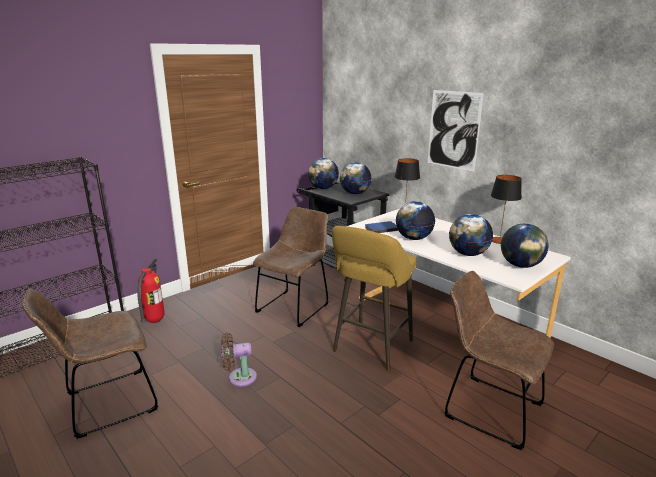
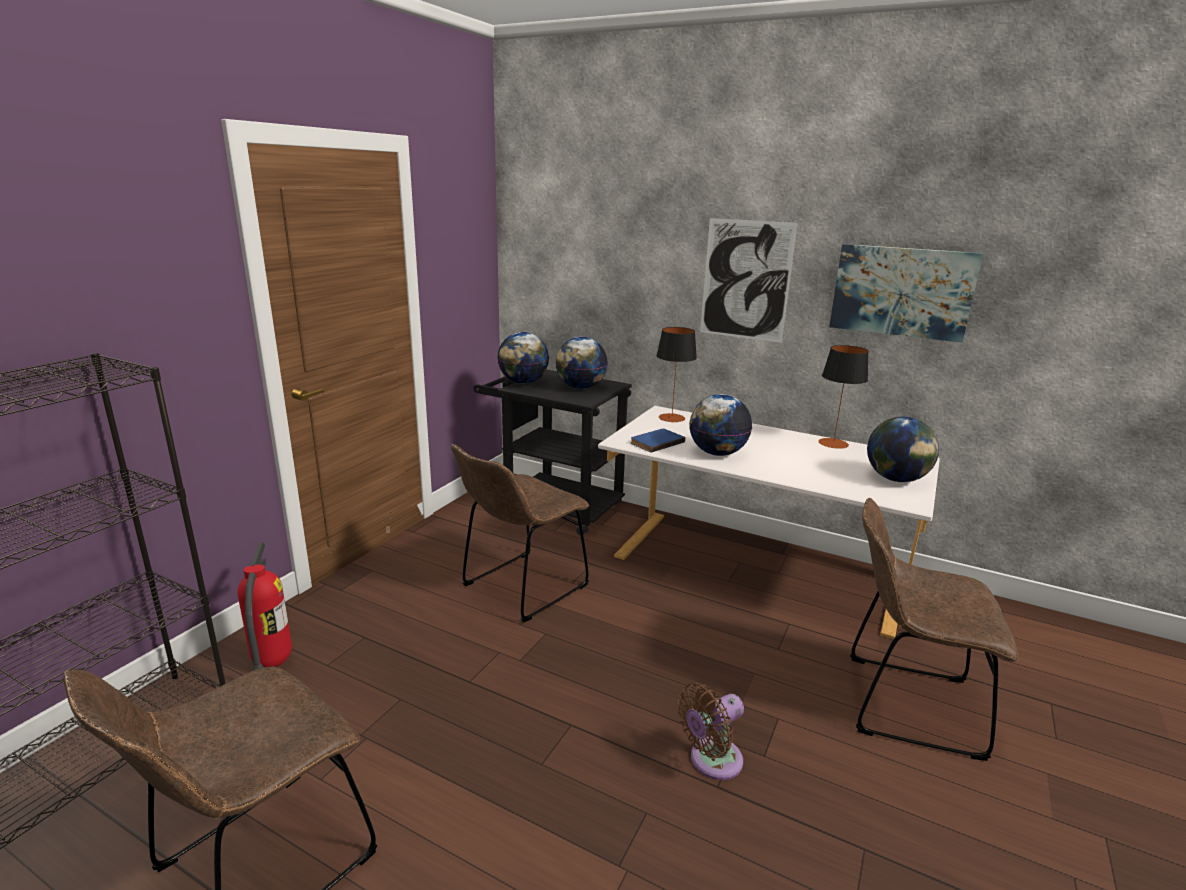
camera: 20 degrees left, 0 degrees up
(239, 378) = (499, 743): brown fan -> brown fan (711, 761)
(294, 306) = (520, 588): brown chair -> brown chair turned 150 degrees counterclockwise
(371, 348) = (683, 639): yellow stool -> none
(468, 254) = (813, 470): globe -> none
(547, 140) = (901, 291): none -> picture

